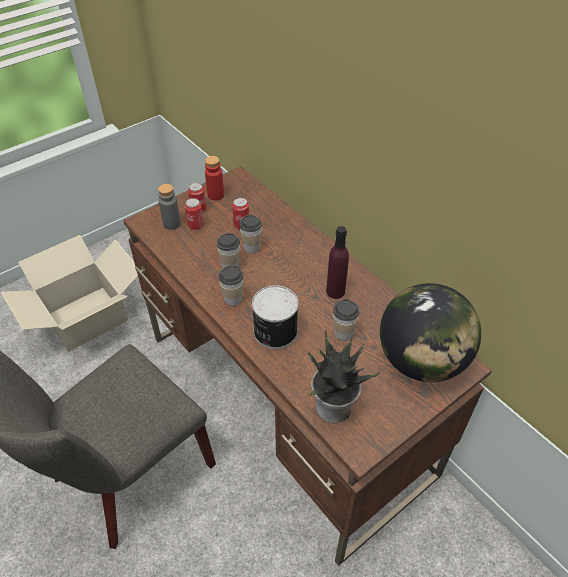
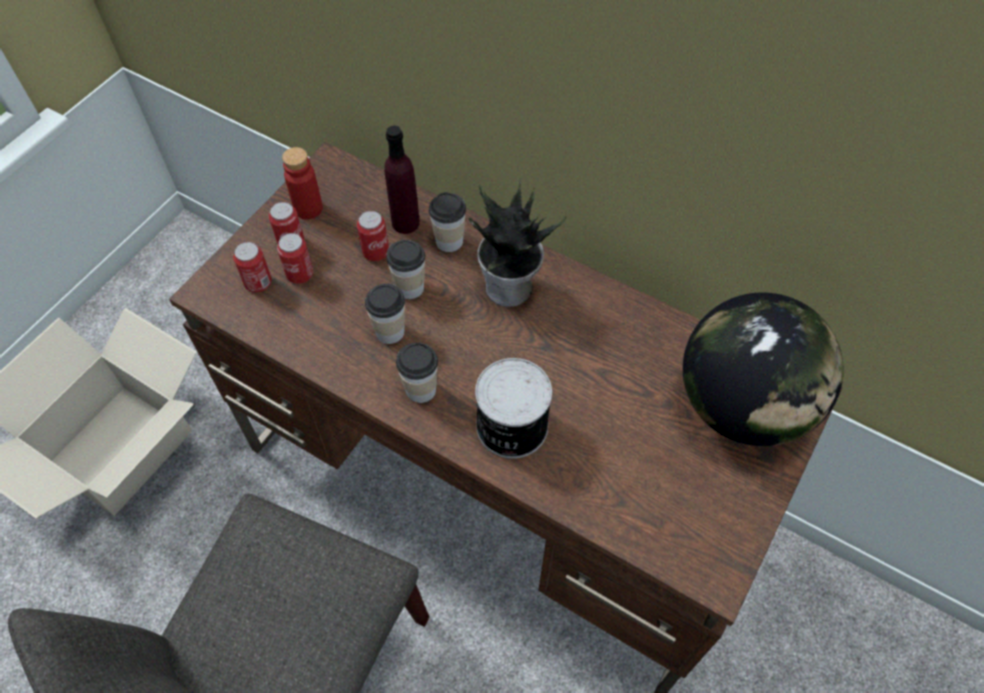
camera: 20 degrees left, 10 degrees up
(172, 224) = (258, 283): grey bottle -> can
(333, 409) = (652, 527): potted plant -> potted plant (509, 289)
(335, 291) = (573, 328): purple bottle -> purple bottle (405, 223)
(343, 333) = (614, 395): cup -> cup (449, 241)

